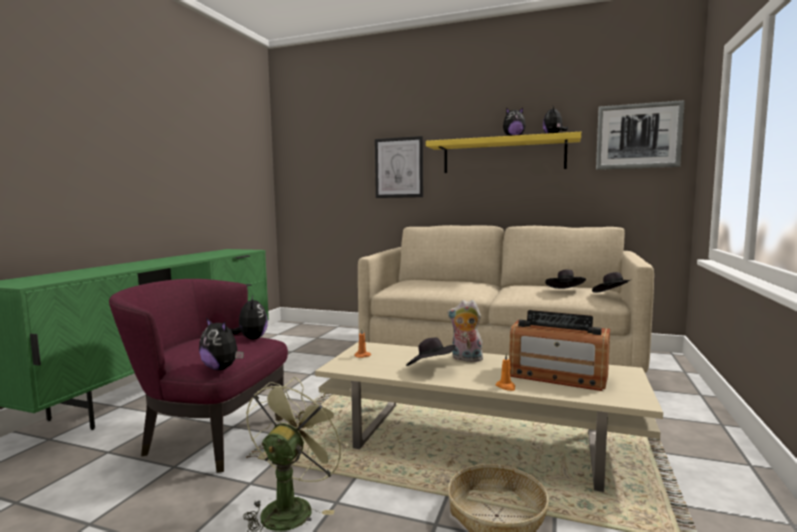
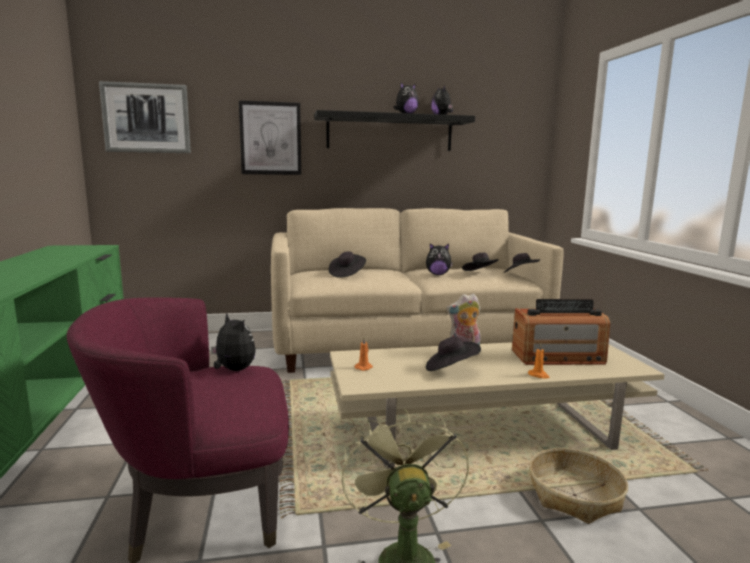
camera: 30 degrees left, 5 degrees up
(222, 368) = (266, 416): plush toy -> plush toy (438, 274)
(433, 283) = (347, 274): none -> black hat
(503, 155) = (390, 133): yellow shelf -> black shelf
(638, 136) = (510, 124): picture -> picture (146, 118)

